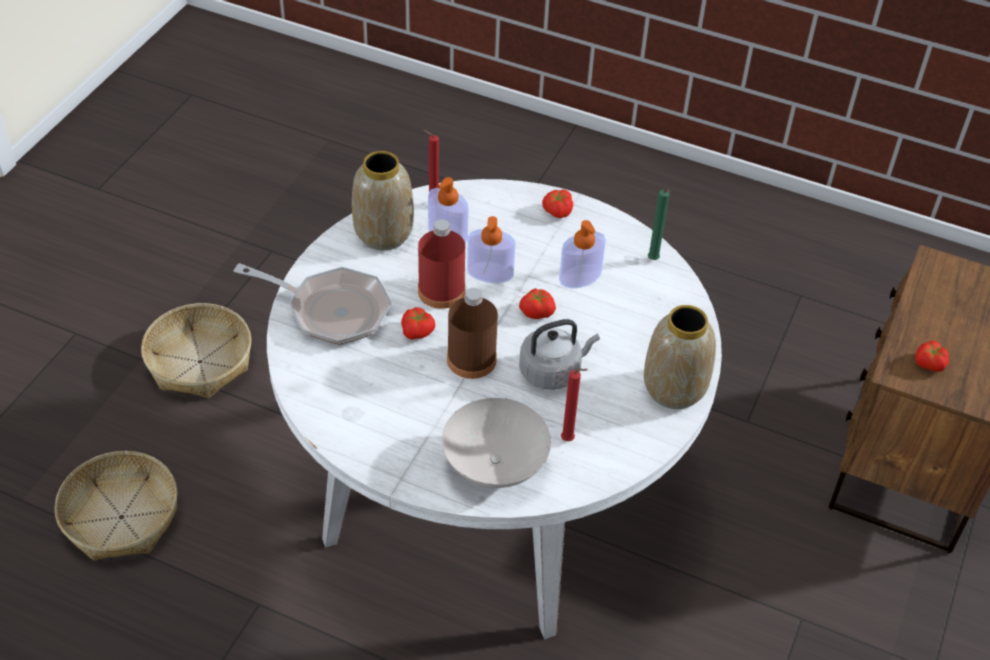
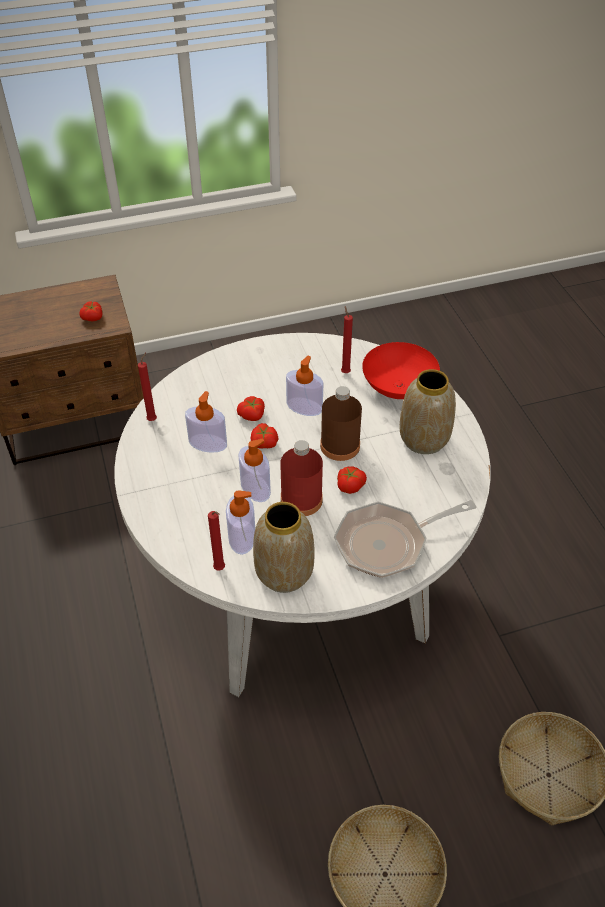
camera: 130 degrees left, 0 degrees up
(331, 310) = (388, 543): frying pan -> frying pan turned 90 degrees counterclockwise
(496, 466) = (398, 387): white bowl -> red bowl
(553, 371) = (304, 407): grey kettle -> soap dispenser
(557, 211) = (151, 495): tomato -> tomato (252, 416)
(654, 261) = (153, 419): green candle -> red candle
(674, 389) = (256, 355): vase -> vase (423, 439)

